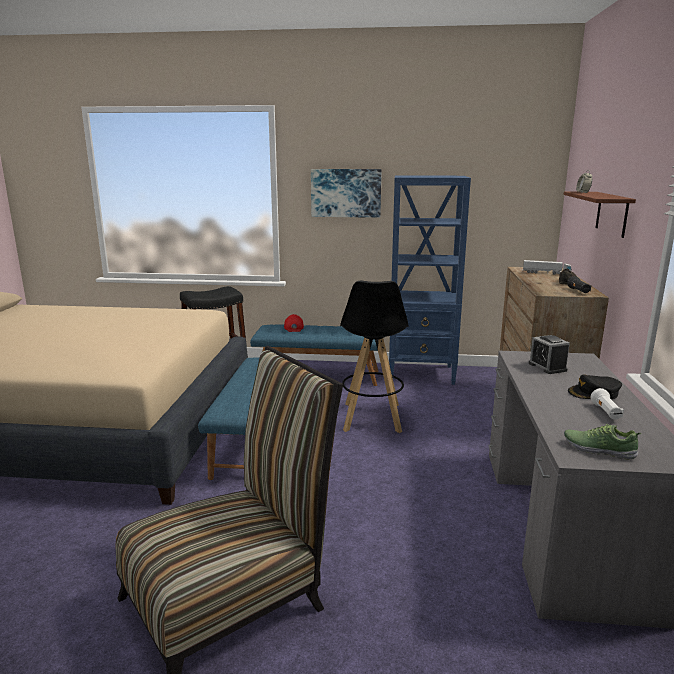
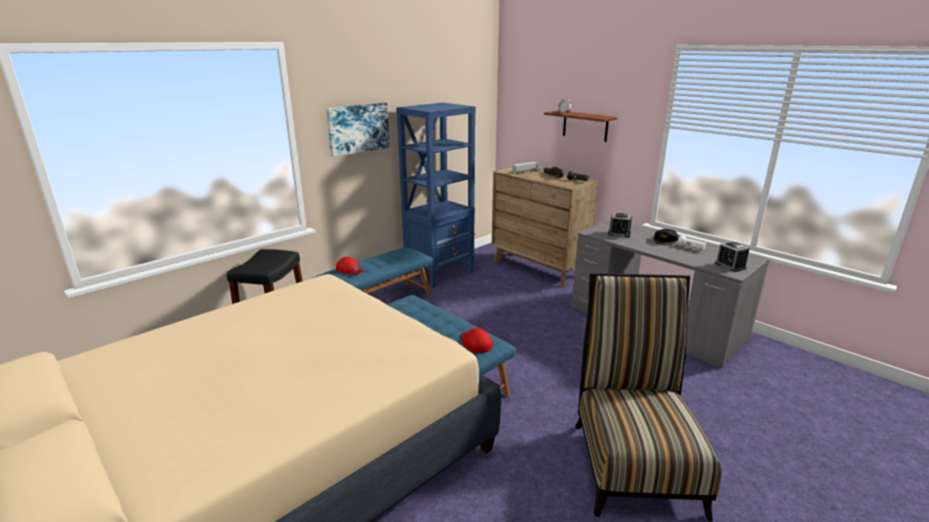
camera: 50 degrees left, 5 degrees up
(238, 404) = (475, 343): none -> red cap
(372, 418) = (475, 318): black stool -> none
(598, 449) = (730, 266): shoe -> alarm clock

